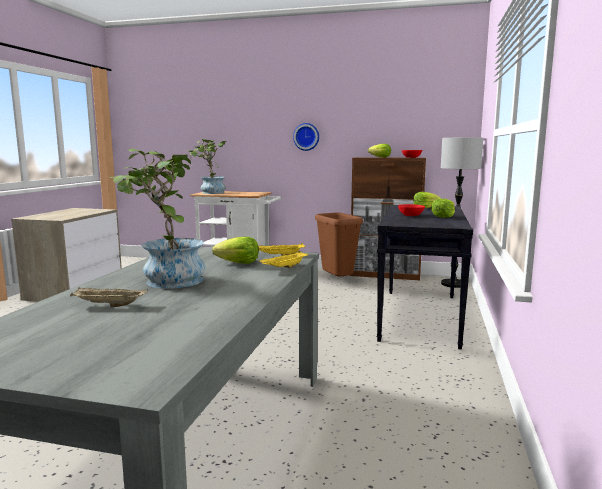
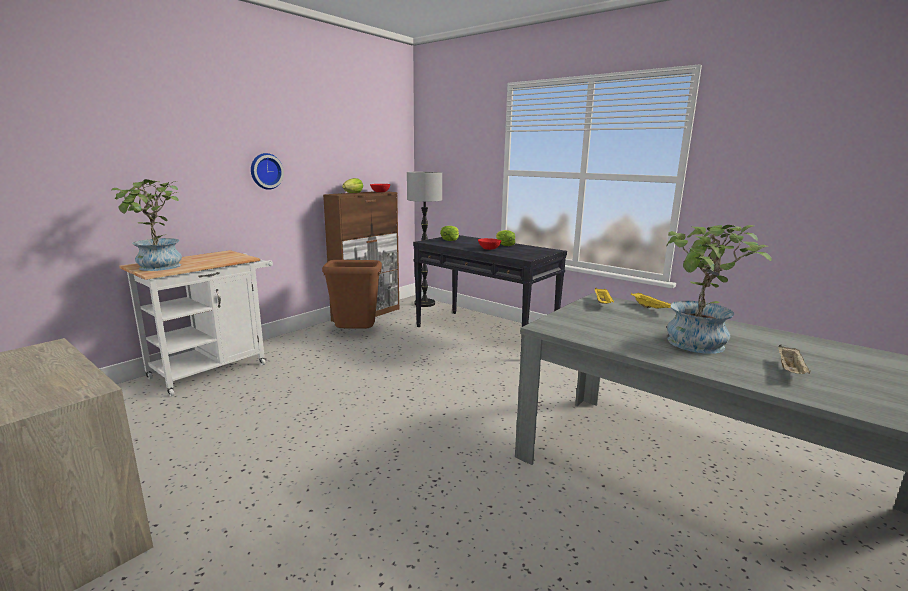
camera: 65 degrees left, 5 degrees up
(238, 263) = (629, 317): lettuce -> none

